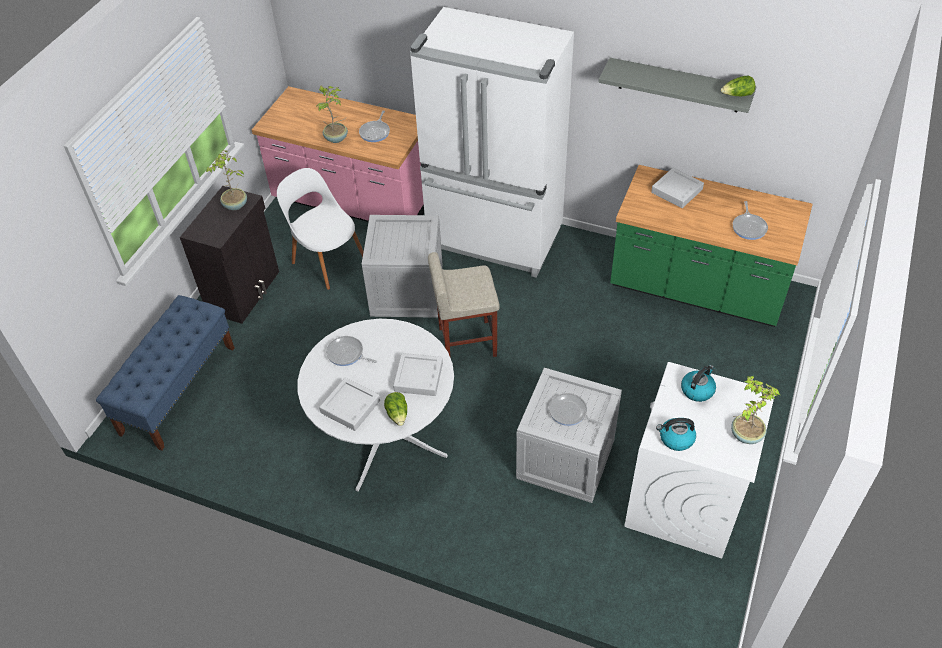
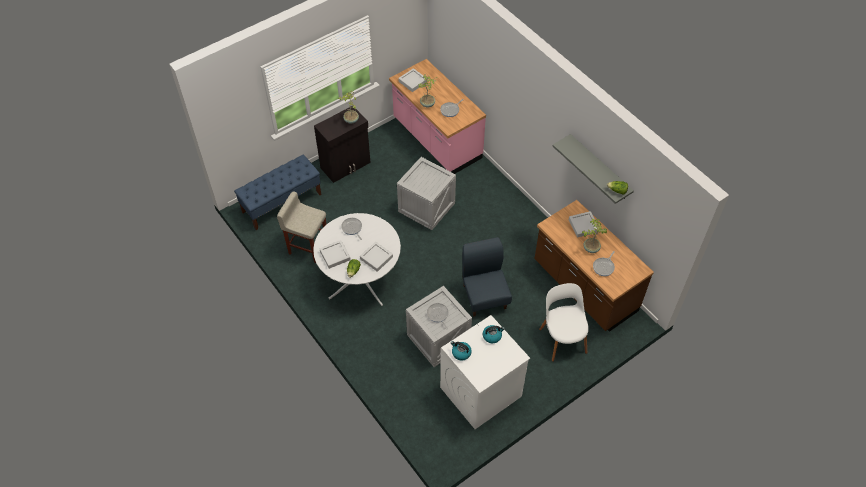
camera: 30 degrees right, 5 degrees up
(291, 120) = (412, 82): none -> grey tray
(327, 260) = (399, 168): white chair -> white chair (562, 338)
(466, 342) = (436, 251): beige stool -> beige stool (308, 247)
(494, 240) = (495, 201): white fridge -> none
(581, 366) = (484, 296): none -> blue chair
(697, 289) = (584, 287): green counter -> brown counter
(745, 434) = (495, 369): potted plant -> potted plant (591, 248)

